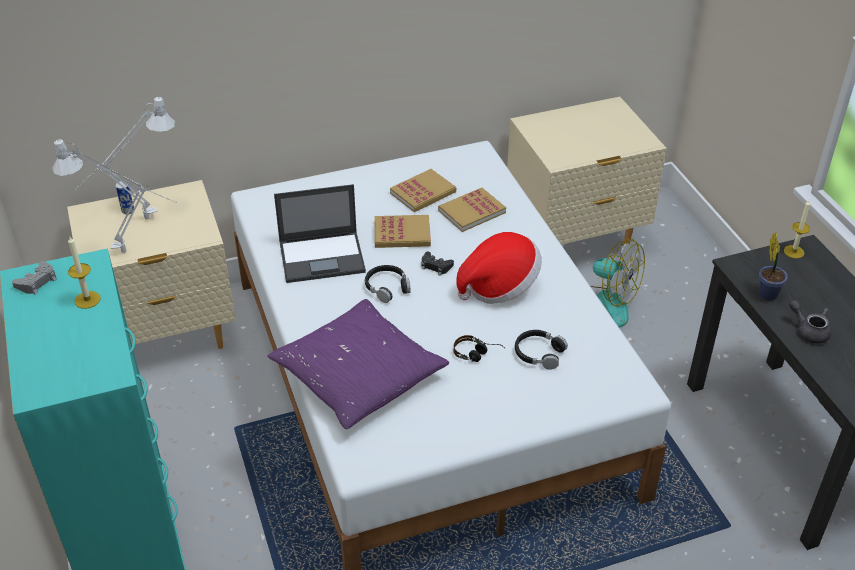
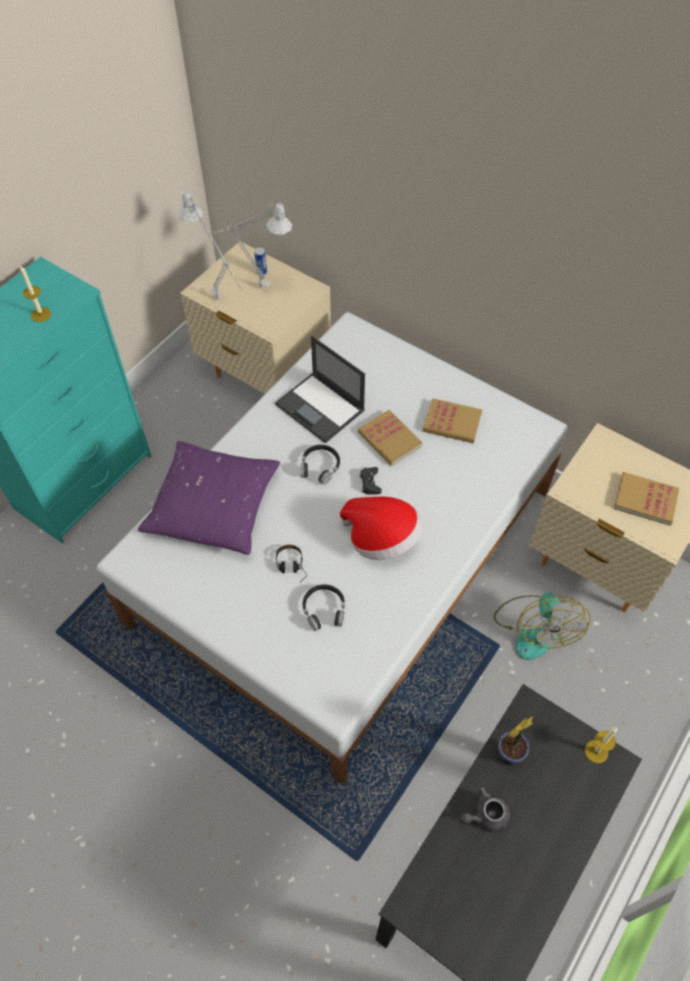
camera: 55 degrees right, 15 degrees up
(37, 282) = (41, 280): grey game controller -> none
(472, 211) = (458, 468): book -> book (645, 500)
(809, 331) = (485, 815): grey teapot -> grey teapot turned 120 degrees counterclockwise

